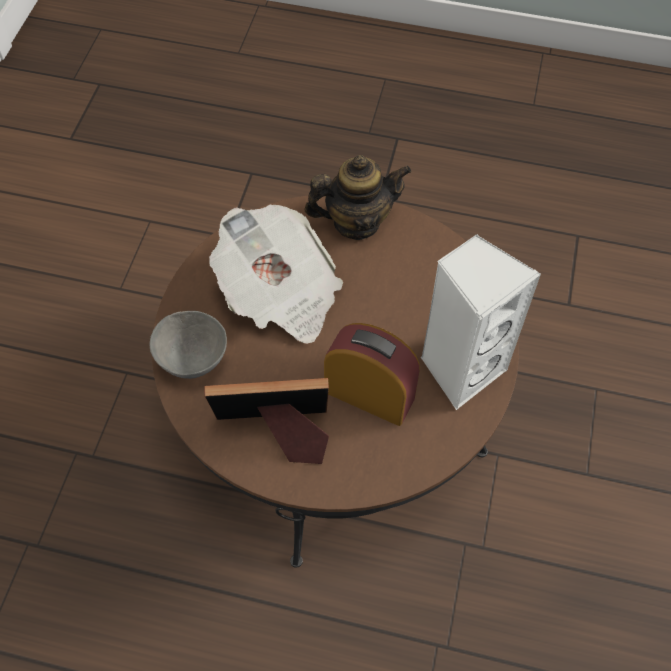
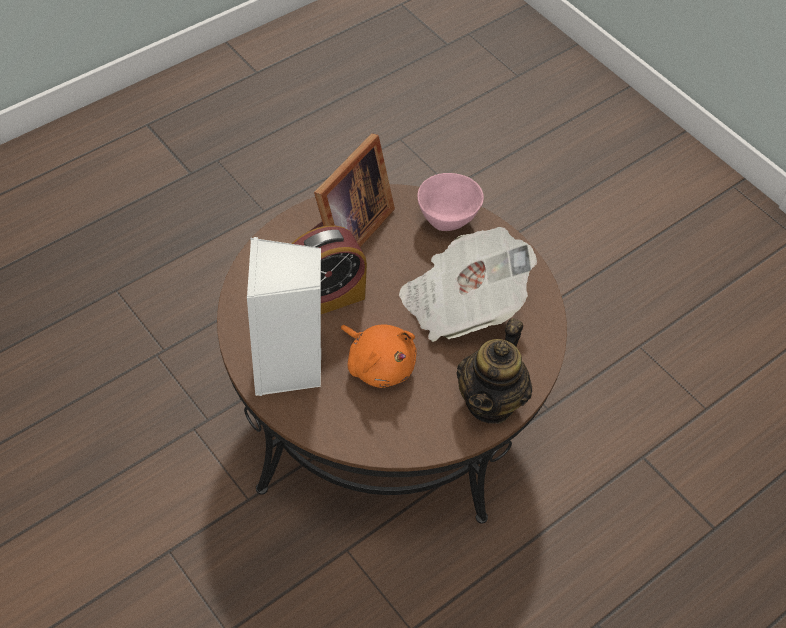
camera: 125 degrees right, 5 degrees down
(192, 363) = (447, 220): grey bowl -> pink bowl
(394, 310) = (378, 364): none -> orange plush toy

